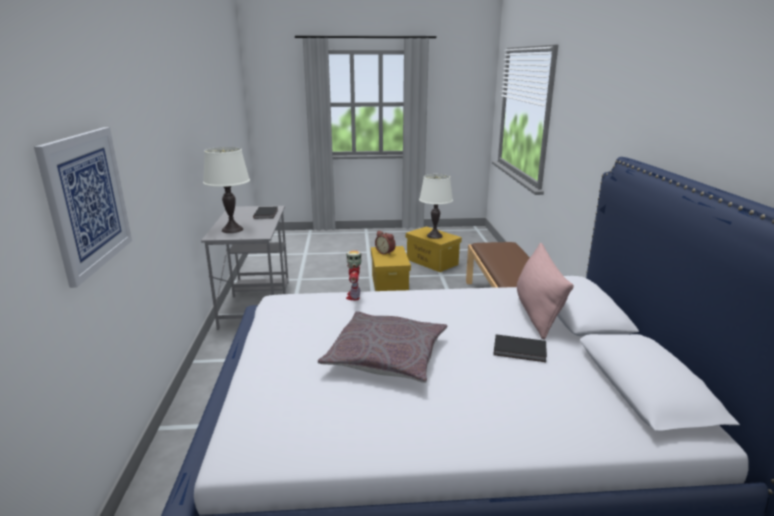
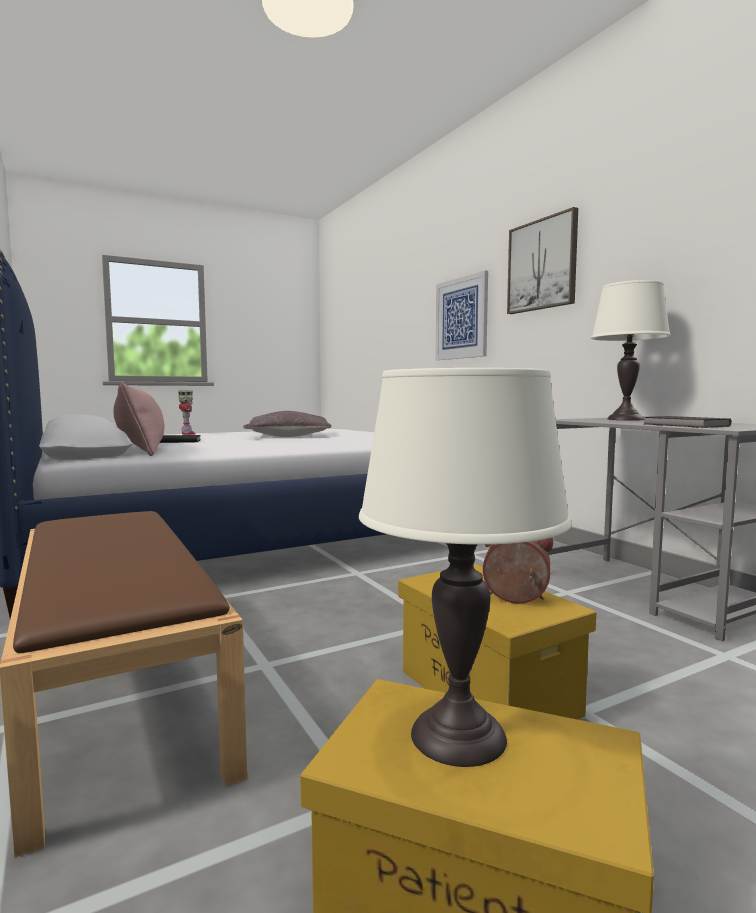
camera: 155 degrees right, 15 degrees down
(145, 126) = (542, 265): none -> picture
(354, 296) = (360, 444): toy robot -> toy robot (187, 434)

